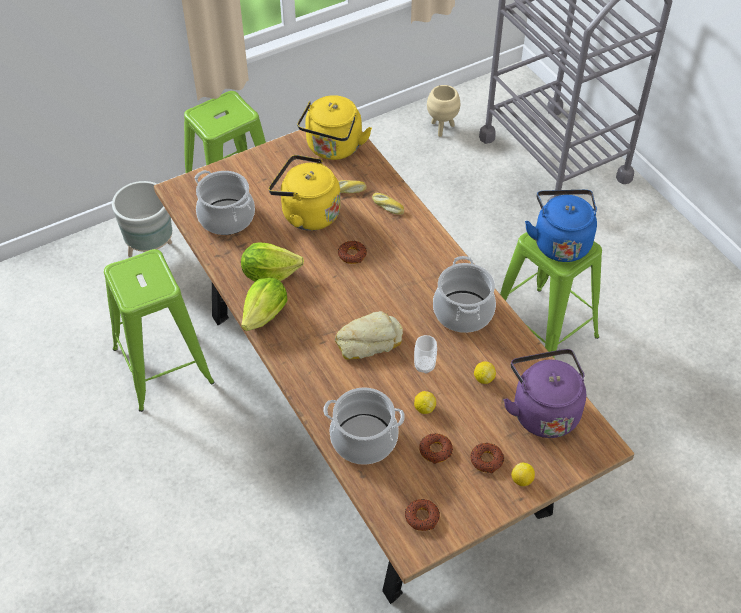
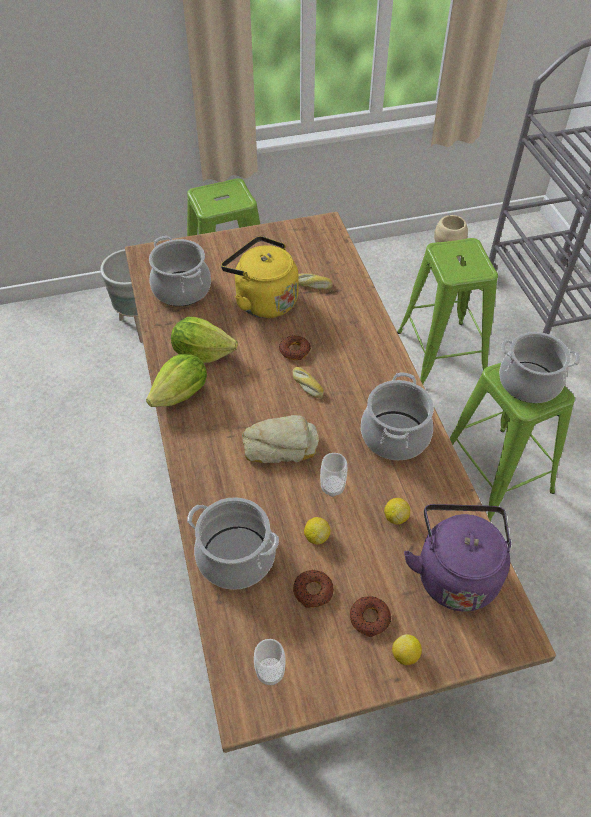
camera: 15 degrees right, 0 degrees up
(163, 365) = (112, 426): green stool -> green stool (441, 353)
(333, 148) = (312, 243): yellow kettle -> none
(387, 207) = (348, 309): bread -> bread (306, 386)
(422, 517) = (270, 672): donut -> cup
(560, 242) = (529, 382): blue kettle -> cooking pot

